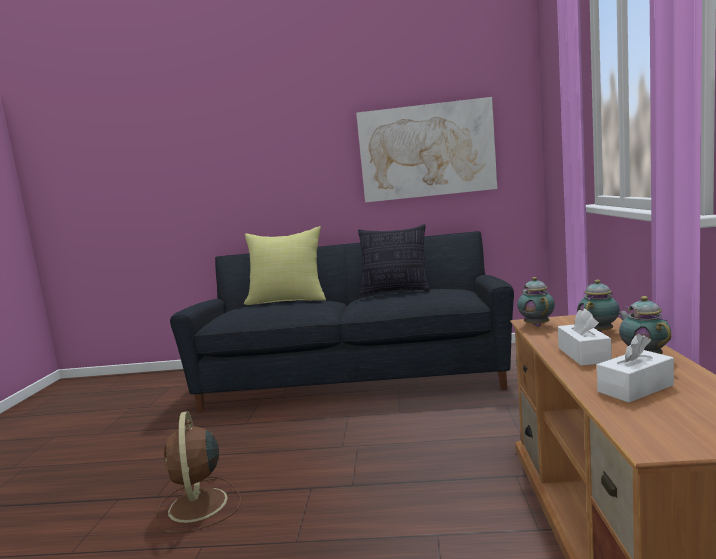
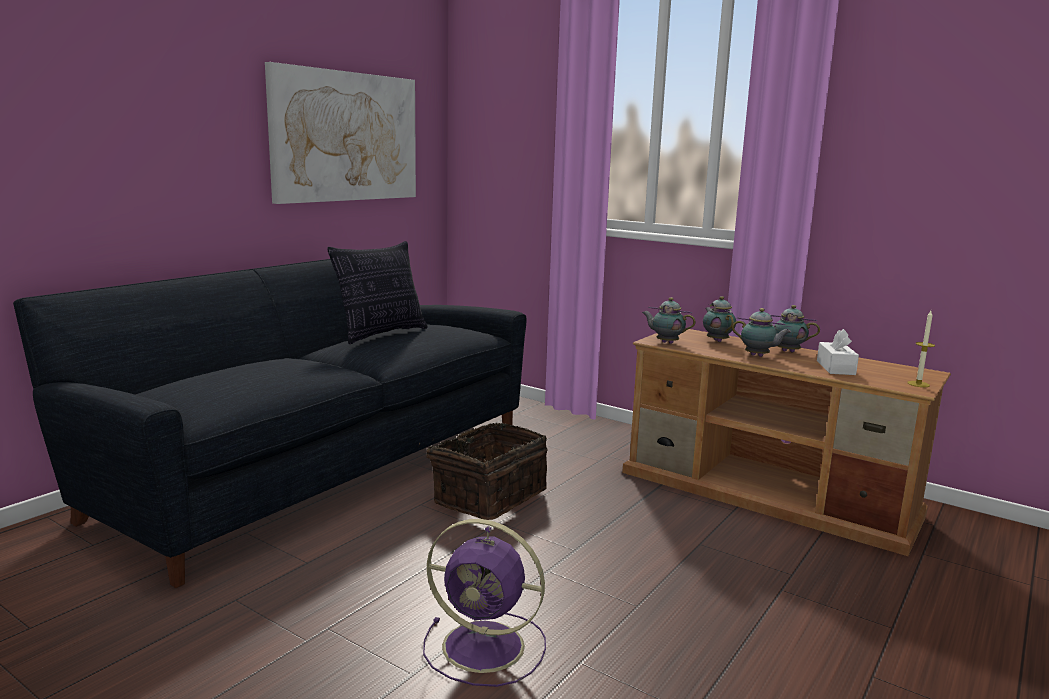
camera: 60 degrees left, 5 degrees up
(198, 506) = (487, 647): brown fan -> purple fan
(288, 300) = (233, 365): yellow pillow -> none
(388, 427) = (487, 496): none -> basket
(583, 355) = (758, 356): white tissue box -> teapot
(686, 441) = (918, 384): none -> candle

